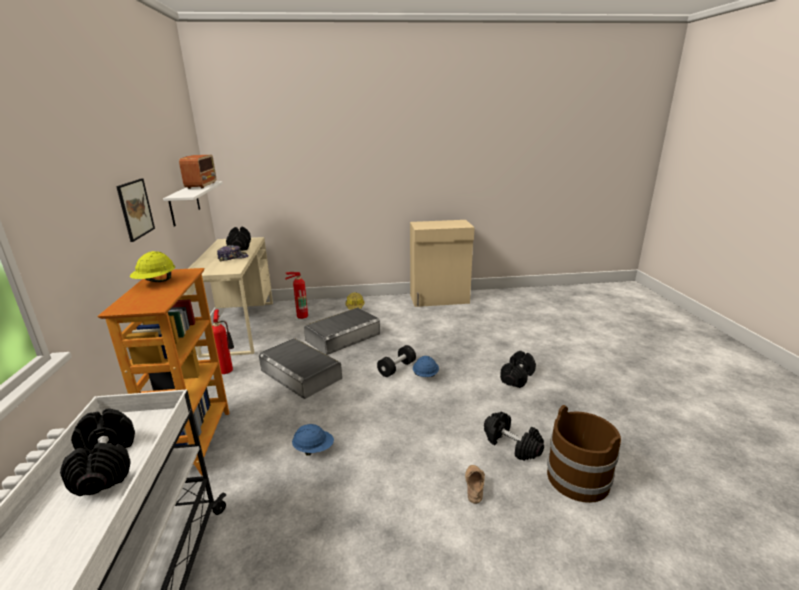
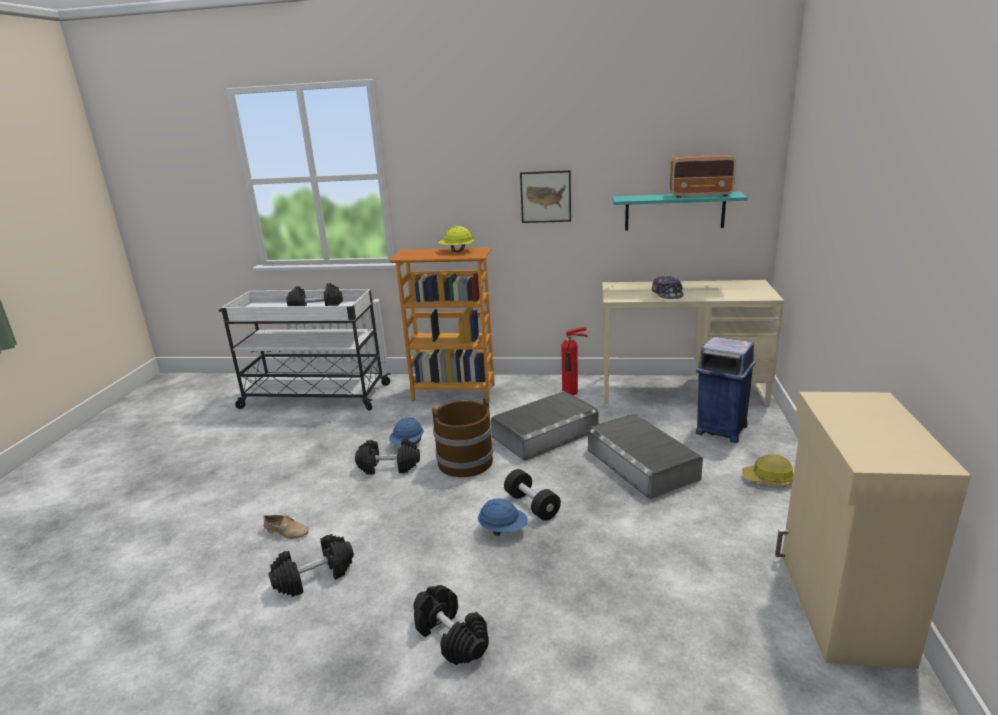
camera: 105 degrees right, 0 degrees up
(184, 203) = (674, 211): white shelf -> turquoise shelf
(239, 247) = (721, 292): black dumbbell -> black dumbbell (389, 466)
(301, 316) = (720, 429): fire extinguisher -> blue trash can
(577, 478) = (223, 617): brown bucket -> brown bucket (465, 461)

